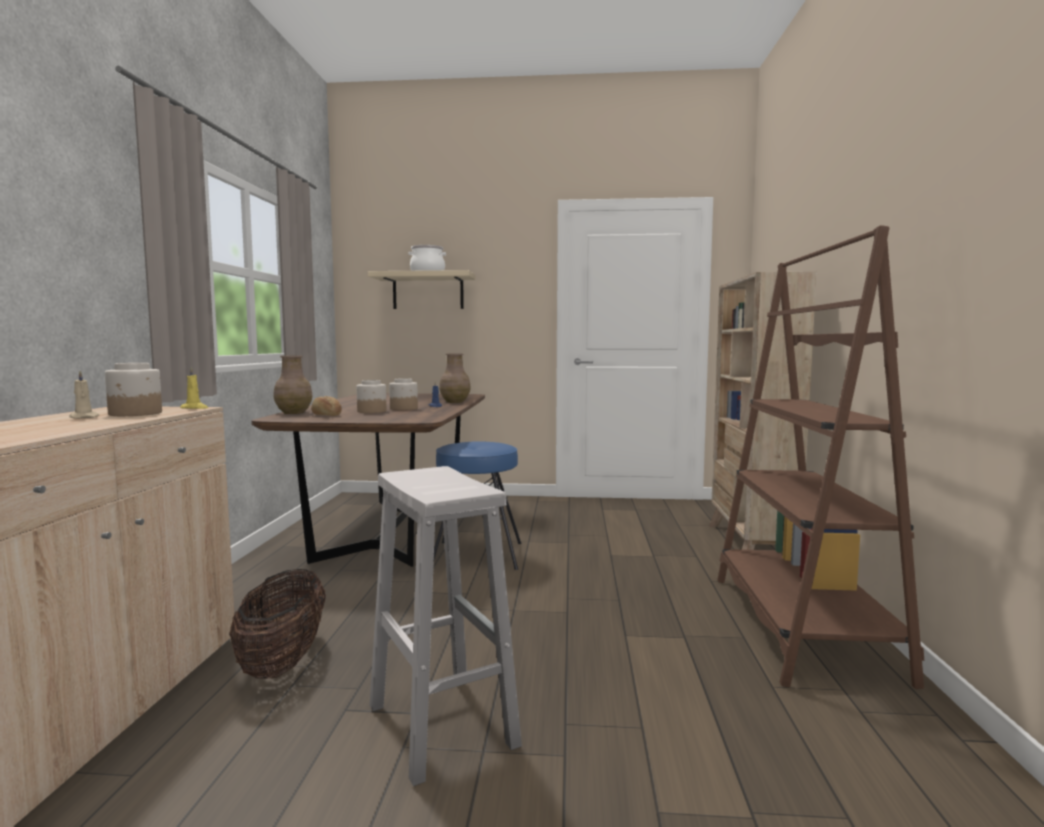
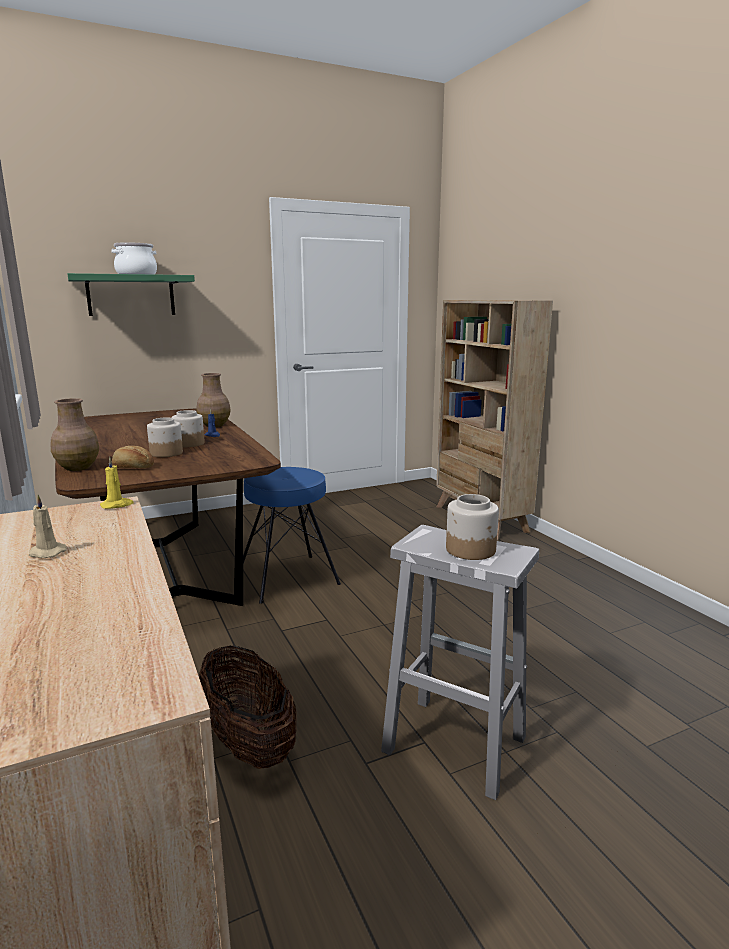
camera: 30 degrees left, 10 degrees up
(135, 413) = (84, 530): jar -> jar (471, 550)
(428, 292) = (131, 295): beige shelf -> green shelf
(801, 625) = (578, 580): brown bookcase -> none

